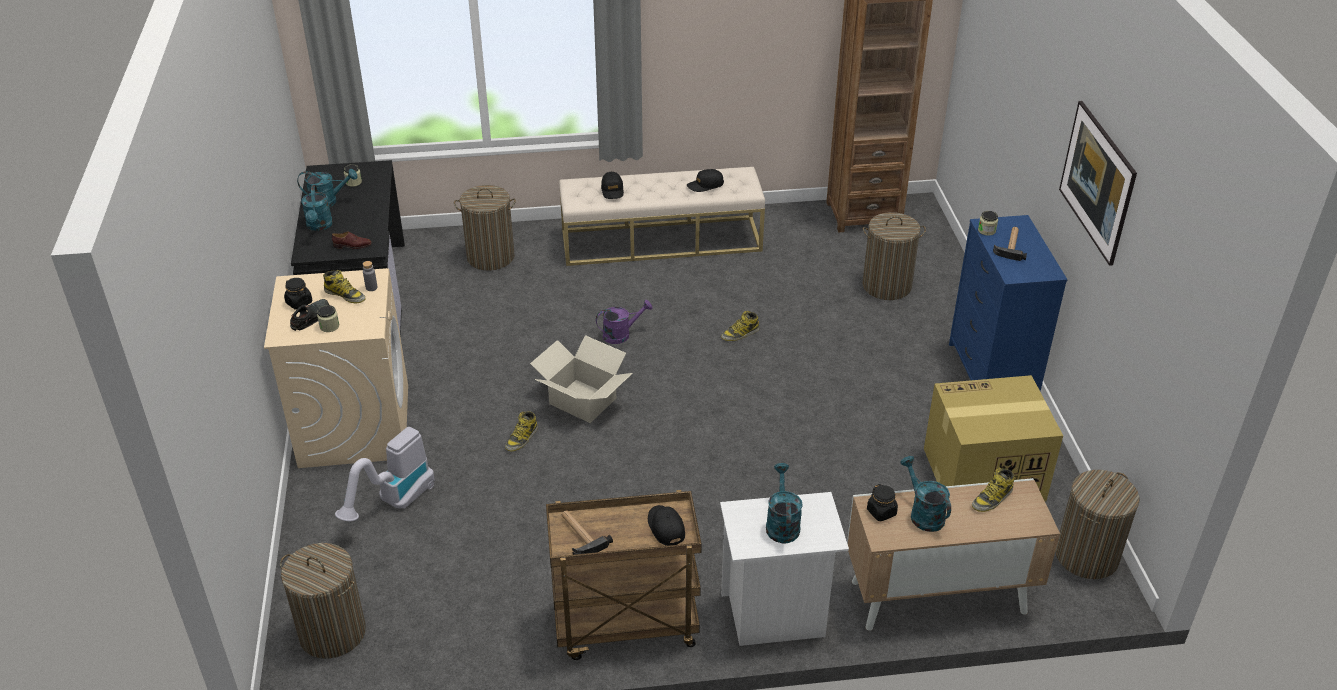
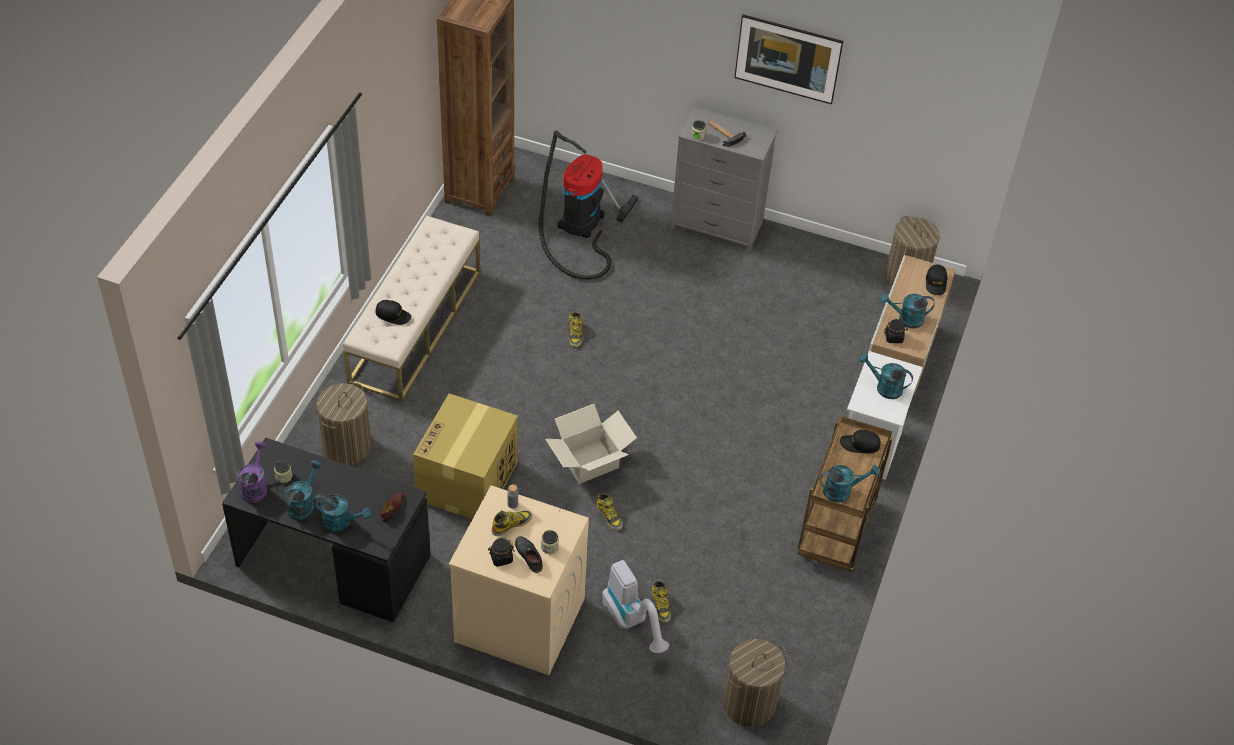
camera: 65 degrees left, 10 degrees up
(580, 535) = (842, 491): hammer -> turquoise watering can
(621, 334) = (524, 404): purple watering can -> purple watering can (255, 487)
(705, 185) = (433, 256): black cap -> black cap (936, 283)
(887, 286) = (579, 225): laundry basket -> vacuum cleaner
(982, 474) = (808, 285): cardboard box -> cardboard box (467, 482)
(990, 374) = (716, 226): blue dresser -> grey dresser
(992, 498) = (911, 282): boot -> boot (661, 605)

